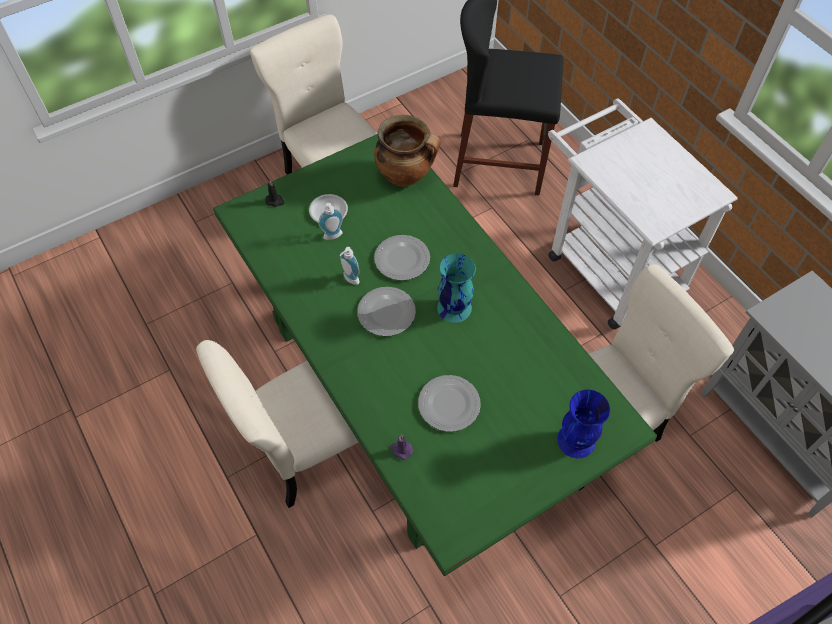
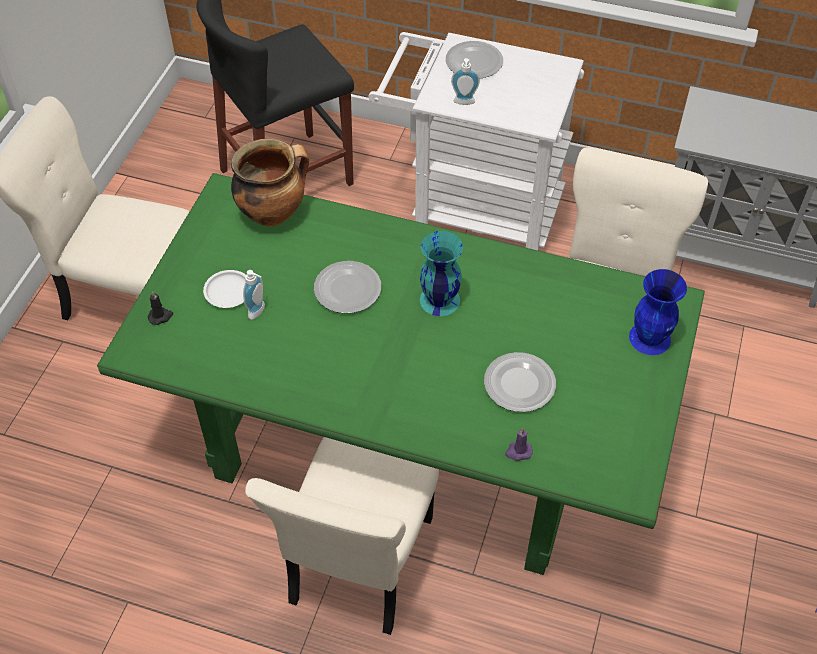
camera: 40 degrees left, 5 degrees down
(349, 280) = (316, 340): soap dispenser -> soap dispenser (464, 103)
(387, 313) = (383, 345): plate -> plate (475, 62)

